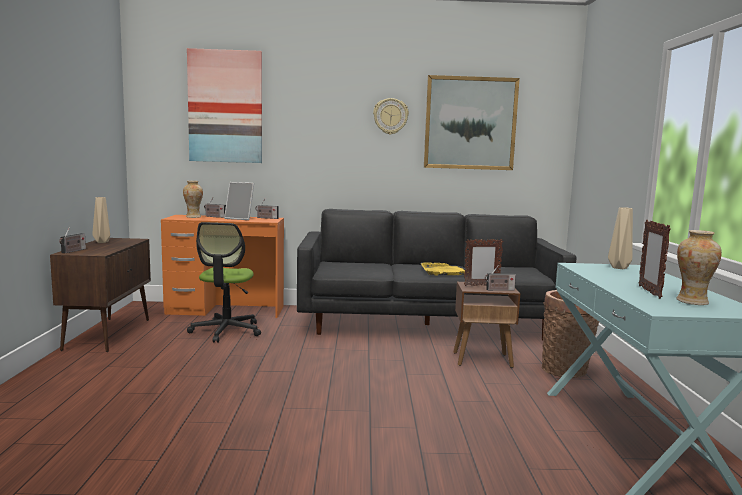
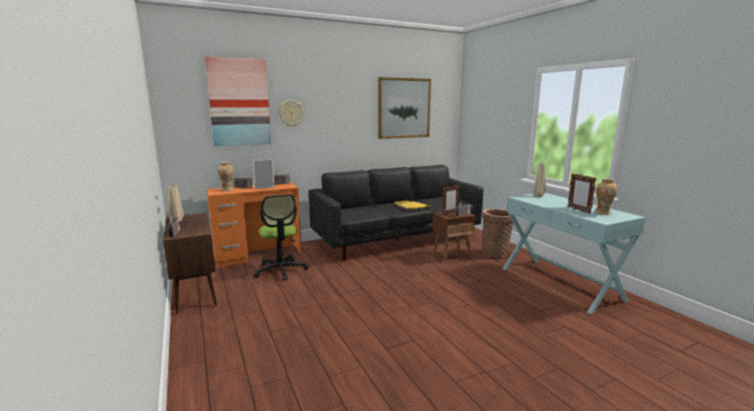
camera: 25 degrees left, 5 degrees up
(390, 116) = (356, 105): wall clock -> wall clock (291, 113)

